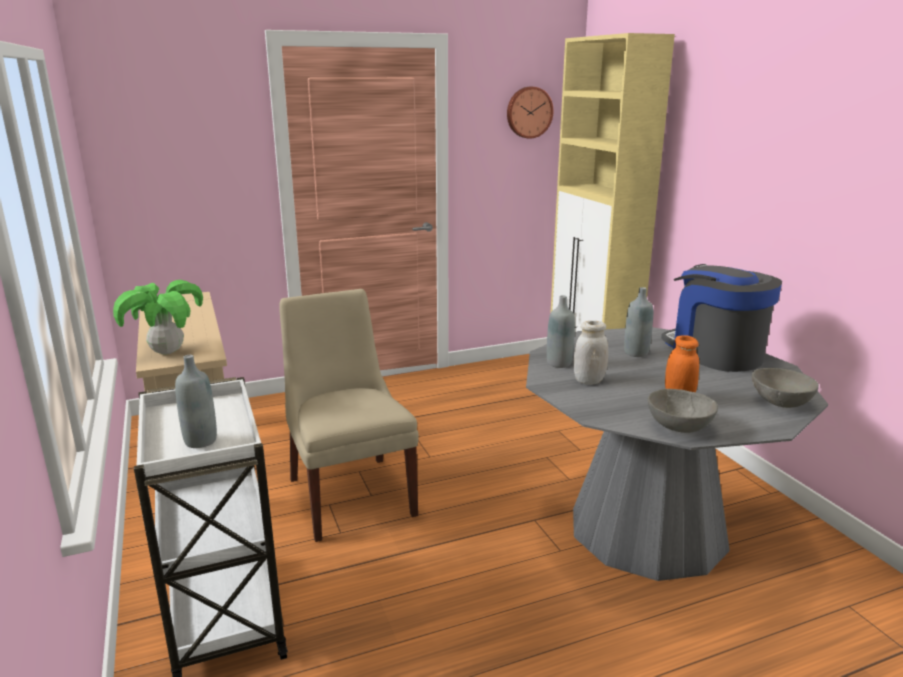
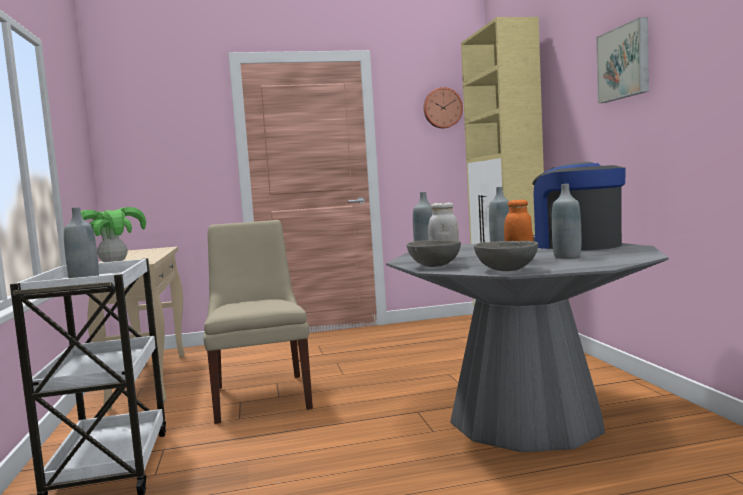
camera: 10 degrees right, 15 degrees down
(723, 392) = (567, 257): none -> grey bottle
(781, 403) = (619, 258): grey bowl -> grey bowl (434, 266)
(785, 138) = (625, 62): none -> picture

